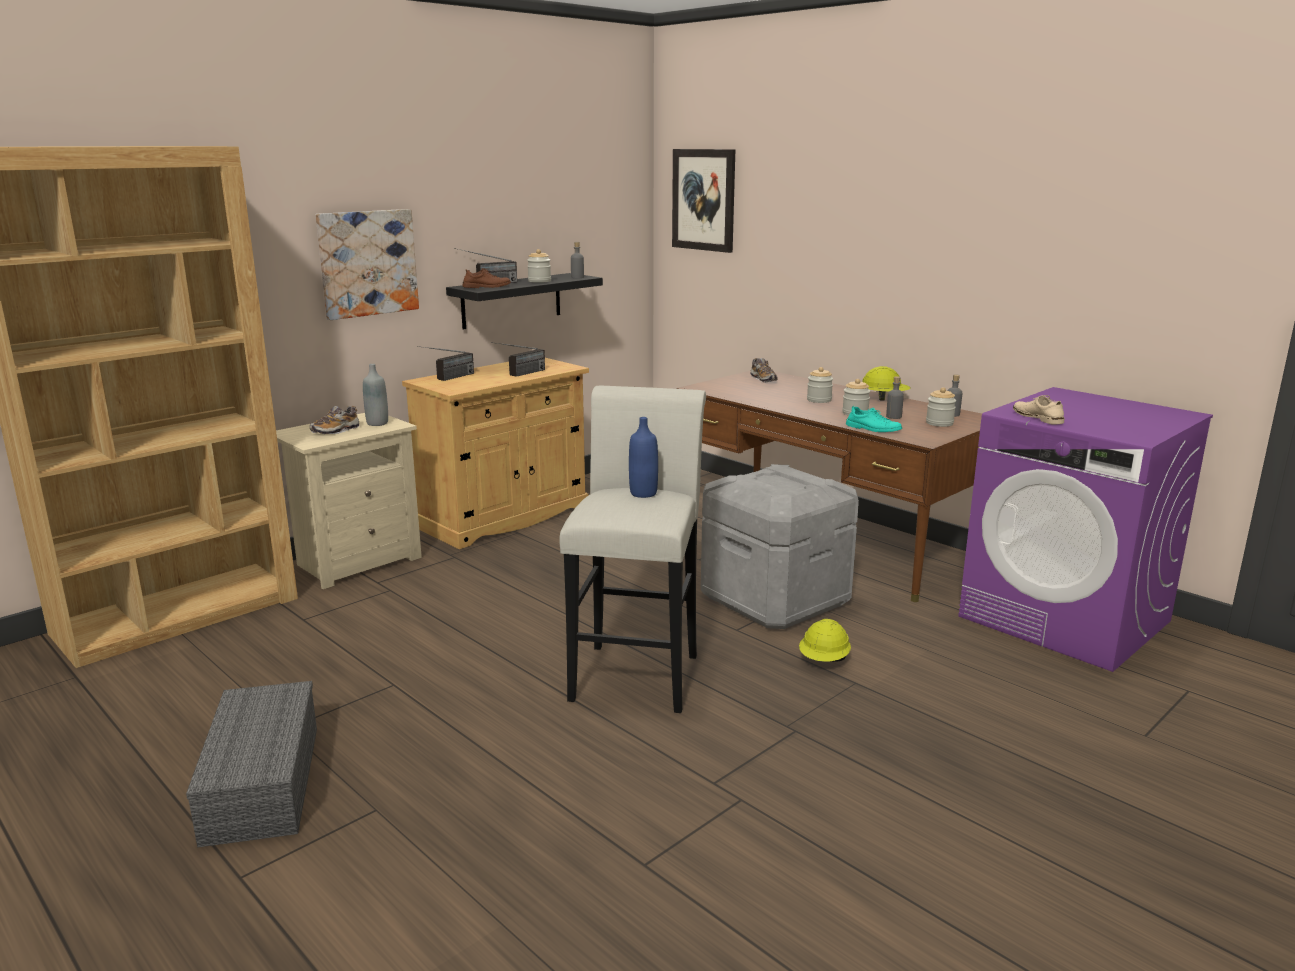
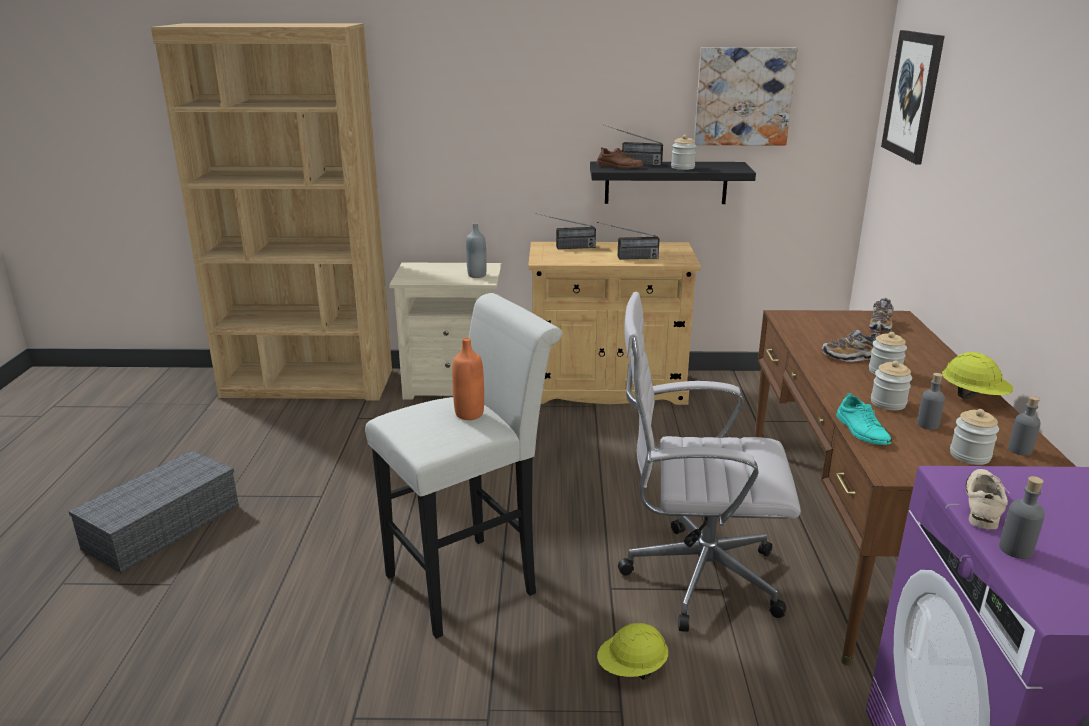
camera: 45 degrees right, 5 degrees up
(335, 431) = (439, 274): shoe -> shoe (850, 356)
(367, 263) = (509, 131): picture -> picture (743, 96)
(577, 277) = (731, 168): grey bottle -> grey bottle (1015, 549)
(643, 493) = (469, 414): blue bottle -> orange bottle
(773, 600) = (694, 577): grey storage box -> white office chair

